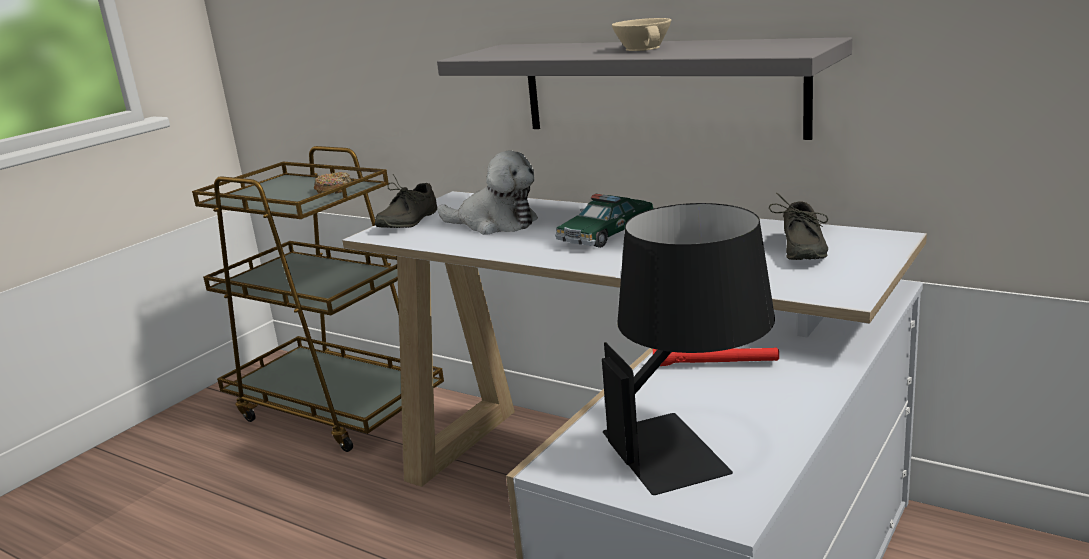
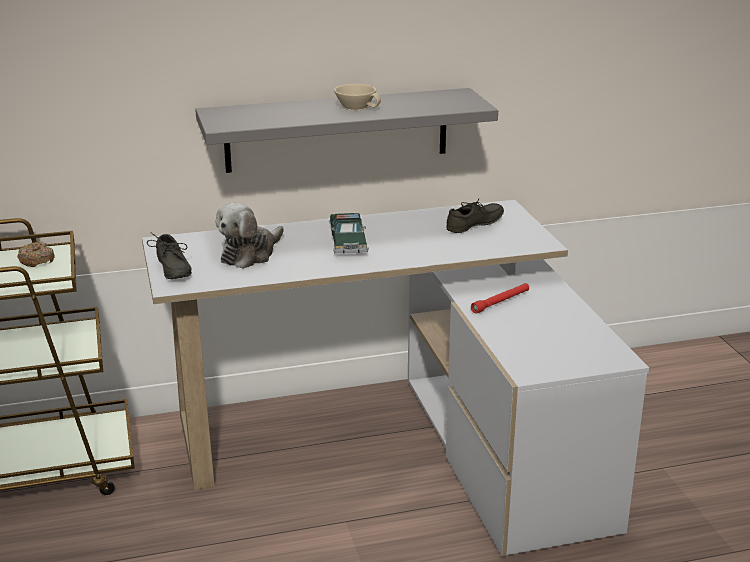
camera: 50 degrees left, 5 degrees up
(494, 223) = (250, 254): plush toy -> plush toy turned 150 degrees clockwise
(690, 443) = (559, 341): black table lamp -> none
(799, 250) = (476, 225): grey shoe -> grey shoe turned 90 degrees counterclockwise

